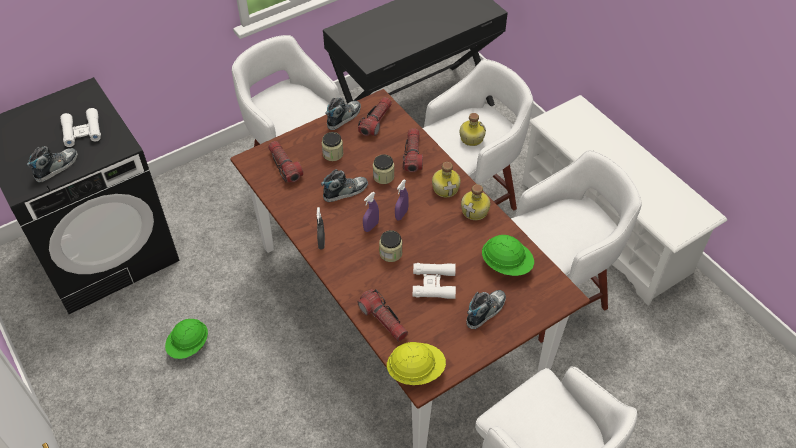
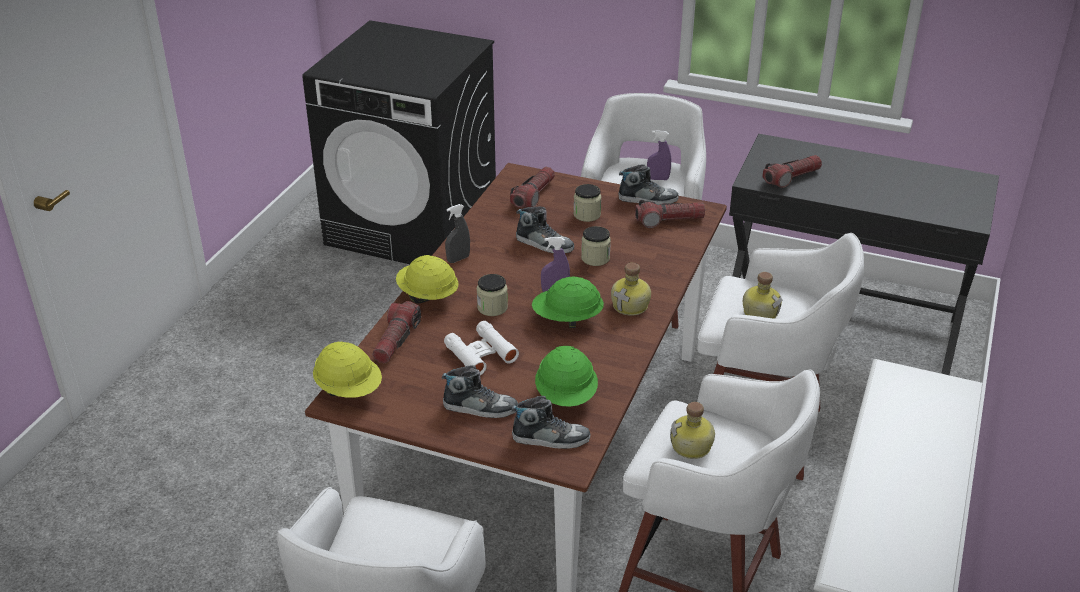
camera: 55 degrees right, 15 degrees down
(56, 167) = (367, 72): shoe -> shoe (550, 438)
(82, 131) = (422, 64): white binoculars -> none
(189, 345) = (354, 329): green hard hat -> green hard hat (567, 319)
(348, 279) = (427, 296): none -> yellow hard hat
(371, 226) = (515, 280): purple spray bottle -> purple spray bottle (658, 179)
(413, 155) = (651, 264): flashlight -> flashlight (791, 178)
(475, 211) = (622, 341): bottle -> bottle (692, 447)

